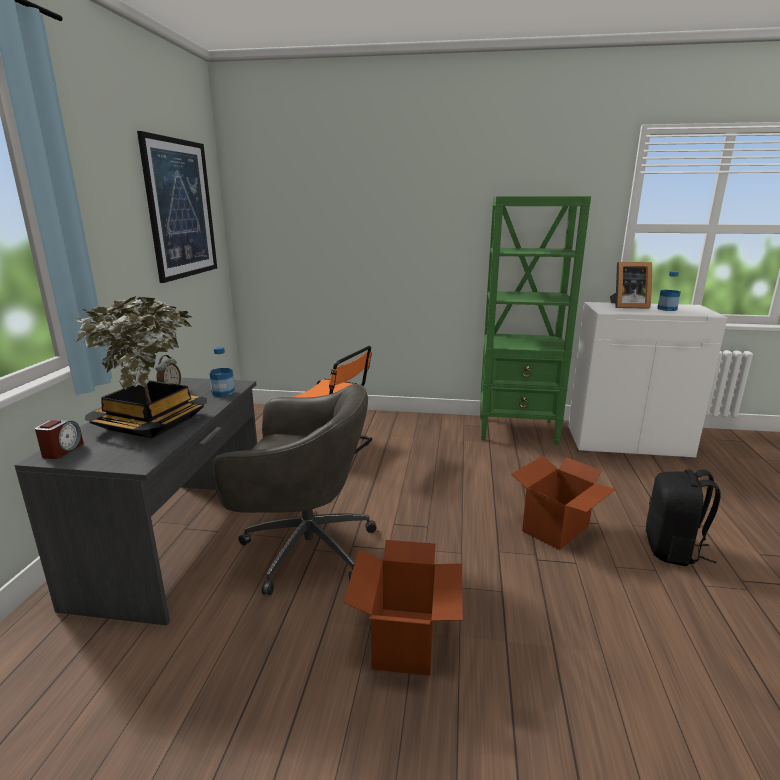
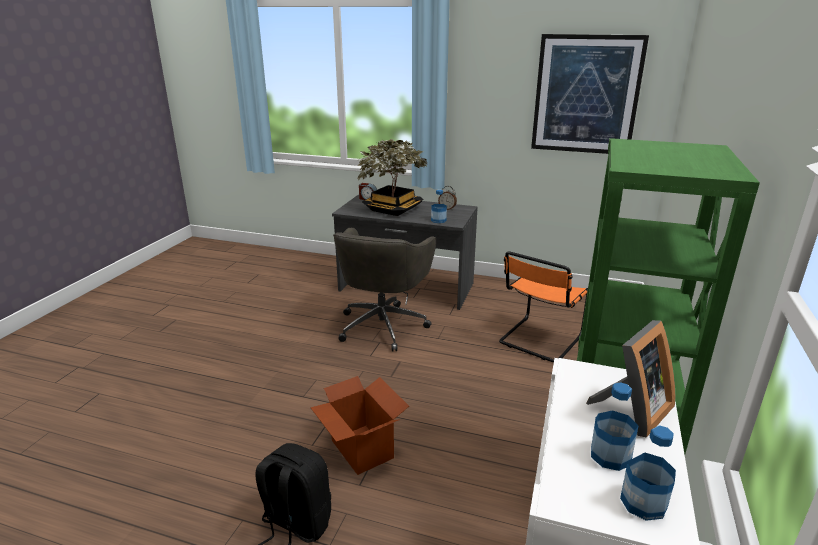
camera: 100 degrees right, 5 degrees up
(406, 640) = (286, 353): cardboard box -> none
(627, 306) = (632, 411): picture frame -> picture frame turned 150 degrees counterclockwise
(687, 307) = (643, 502): none -> bottle

